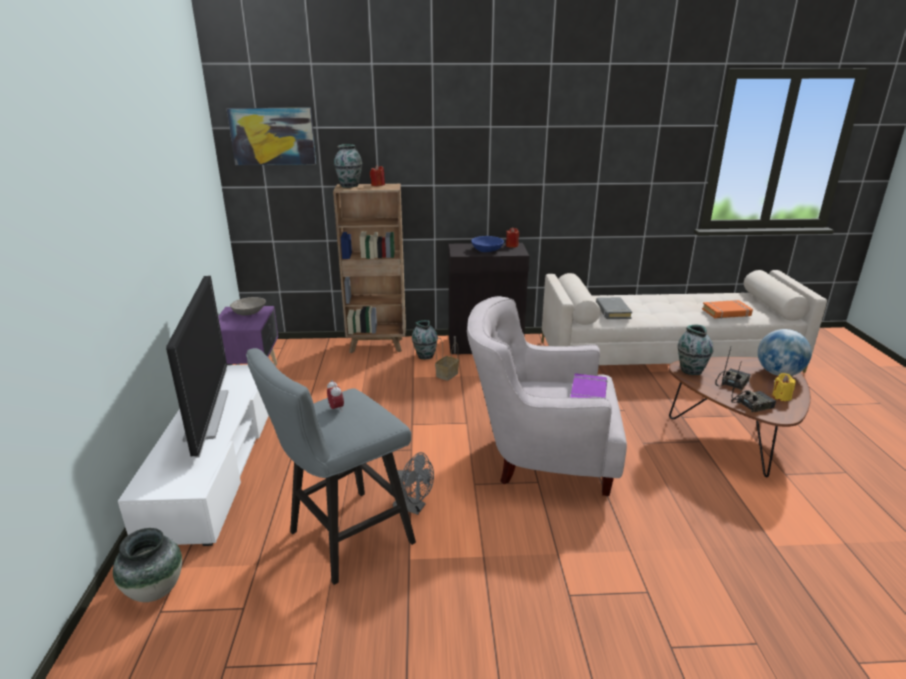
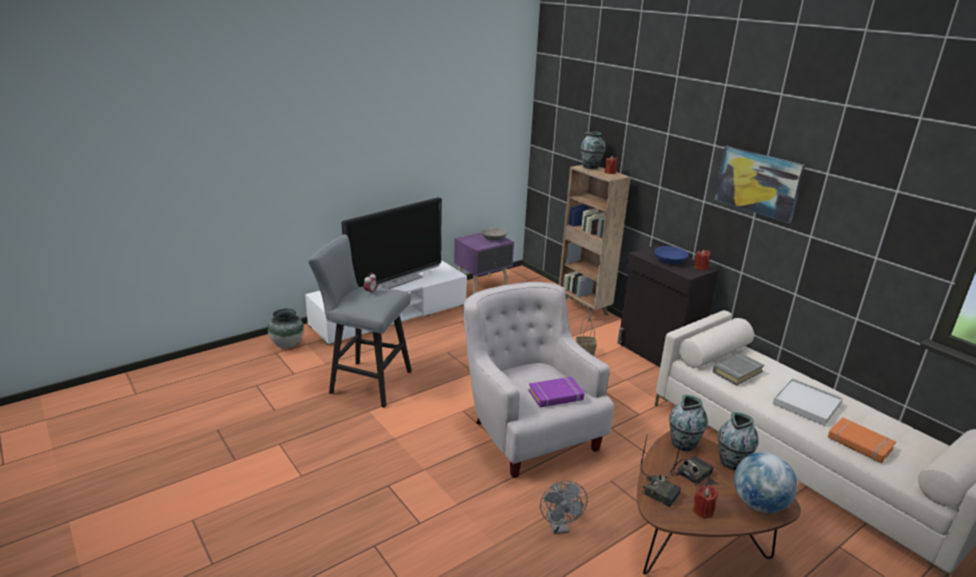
camera: 55 degrees right, 0 degrees up
(273, 136) = (562, 114): picture -> picture (758, 183)
(414, 507) = (416, 395): grey fan -> grey fan (559, 527)
(425, 355) = (598, 333): vase -> vase (732, 462)
(671, 308) = (806, 404): none -> white tray
(731, 383) = (690, 473): radio -> radio turned 45 degrees counterclockwise
(781, 397) = (703, 511): yellow candle -> red candle

